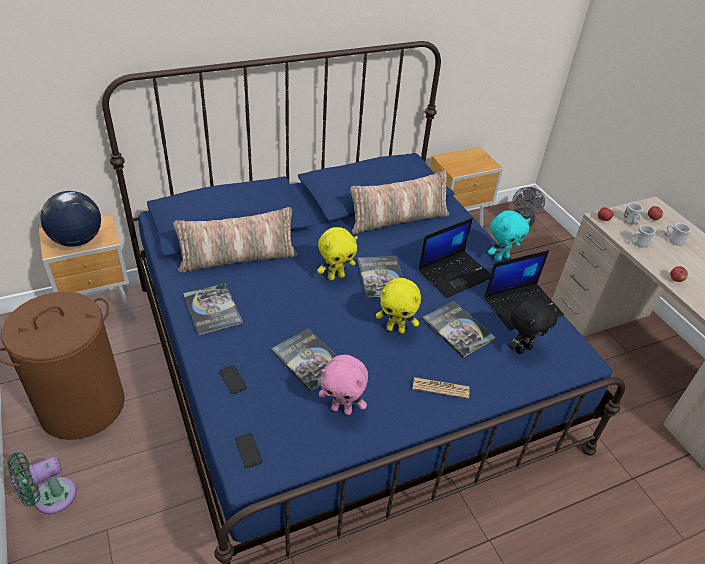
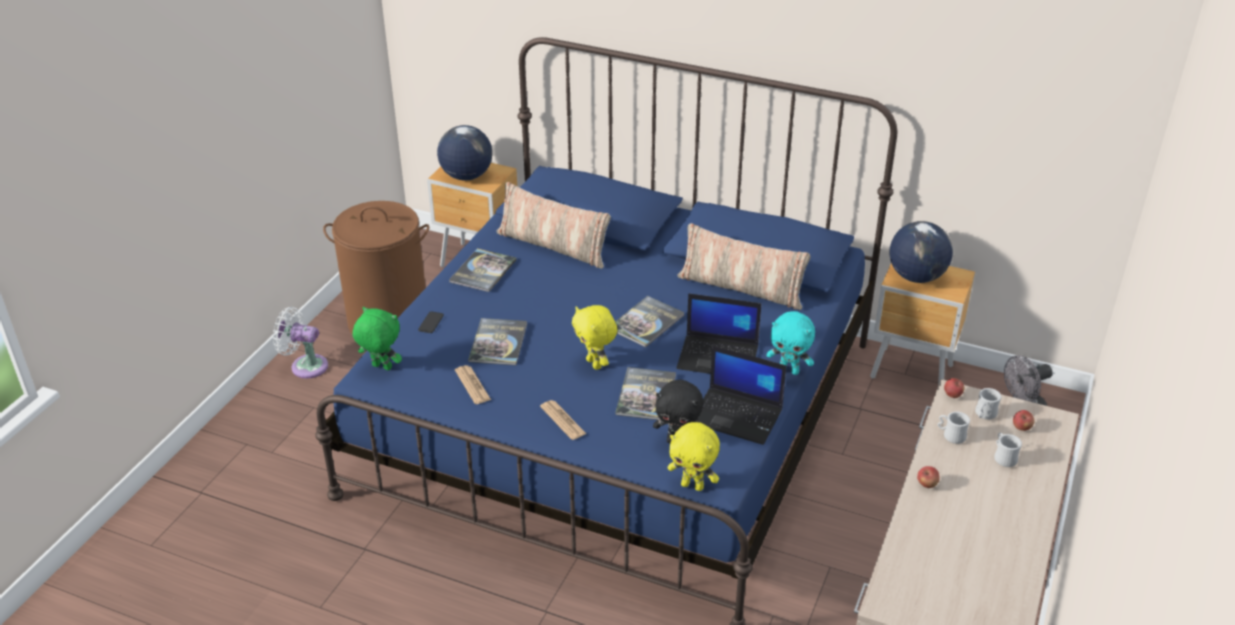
camera: 50 degrees right, 5 degrees down
(50, 498) = (305, 366): green fan -> white fan
(248, 450) = (381, 367): phone -> green plush toy
(336, 276) = (609, 300): yellow plush toy -> yellow plush toy (693, 485)
(342, 409) = (472, 385): pink plush toy -> newspaper
(461, 164) = (916, 277): none -> globe

